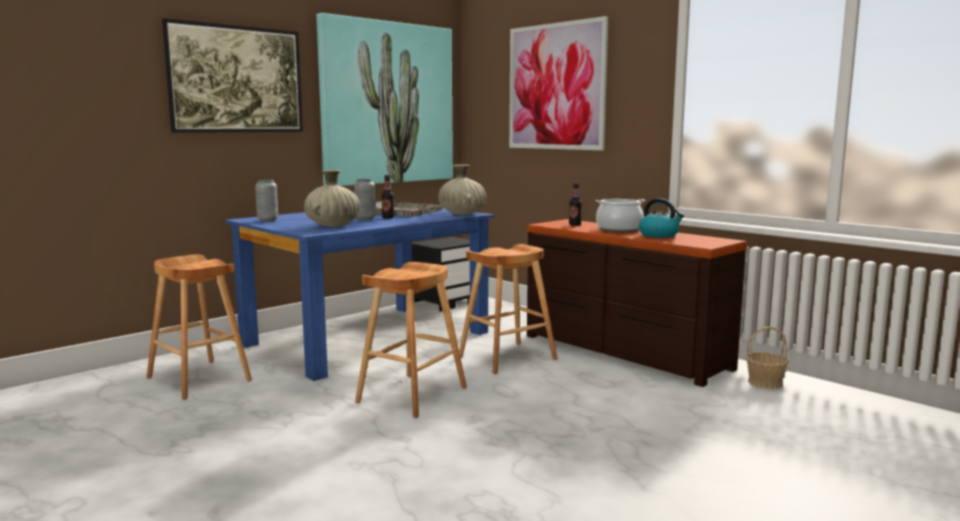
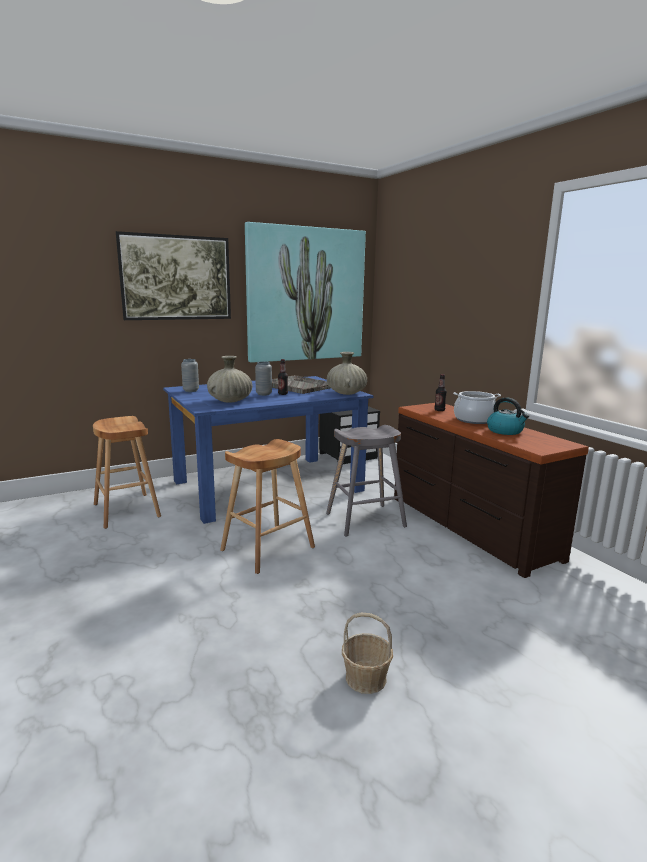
camera: 15 degrees right, 5 degrees up
(507, 357) = (365, 520): brown stool -> grey stool
(556, 87) = (443, 284): picture -> none
(765, 383) = (590, 583): basket -> basket (366, 678)

